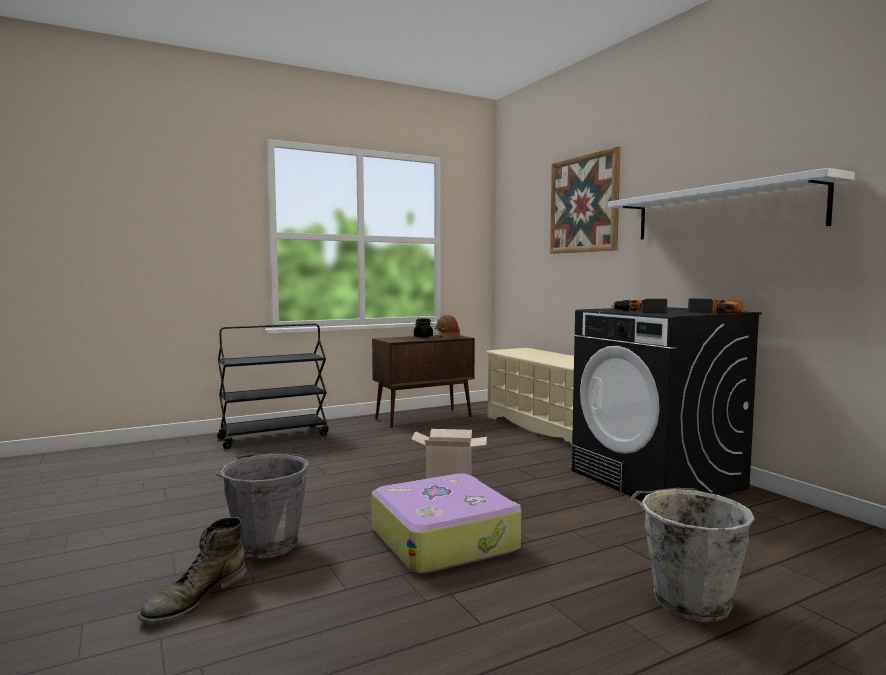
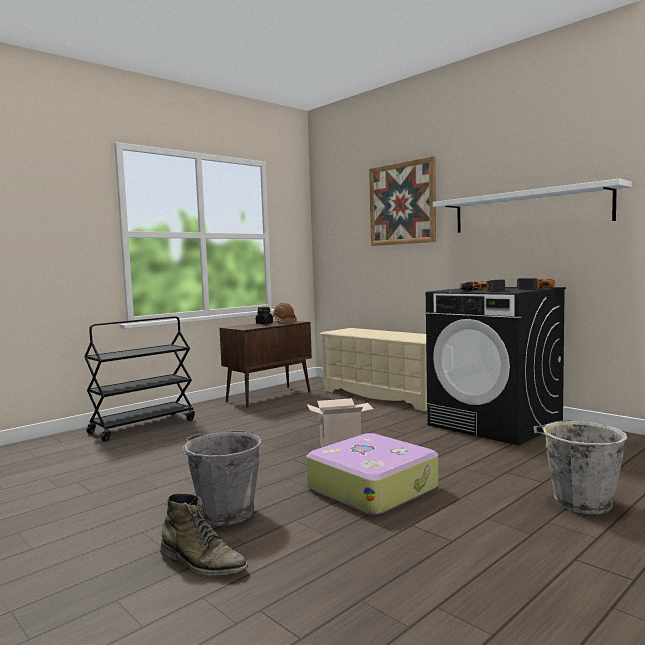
camera: 15 degrees left, 0 degrees up
(195, 598) = (202, 563): green boot -> green boot turned 75 degrees counterclockwise

